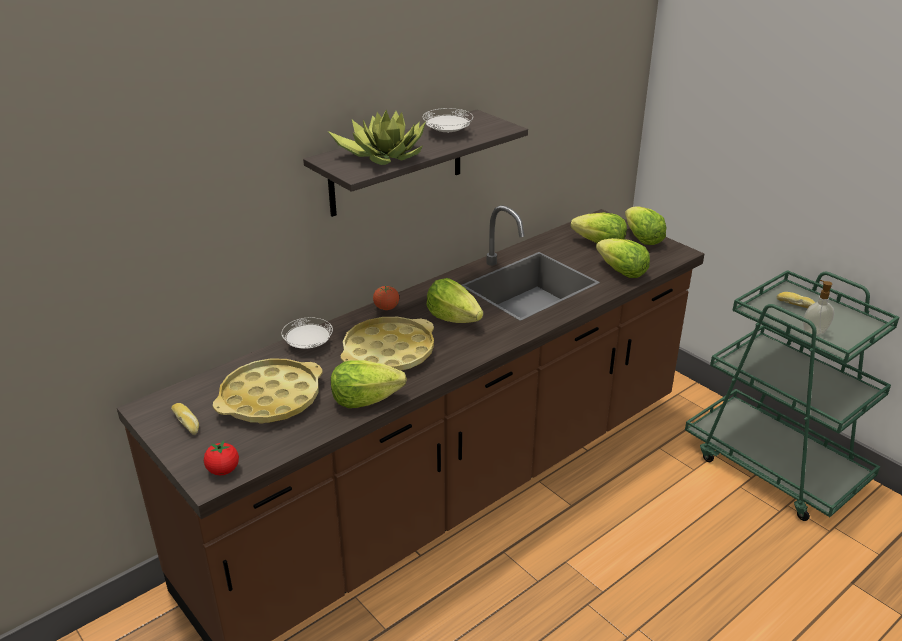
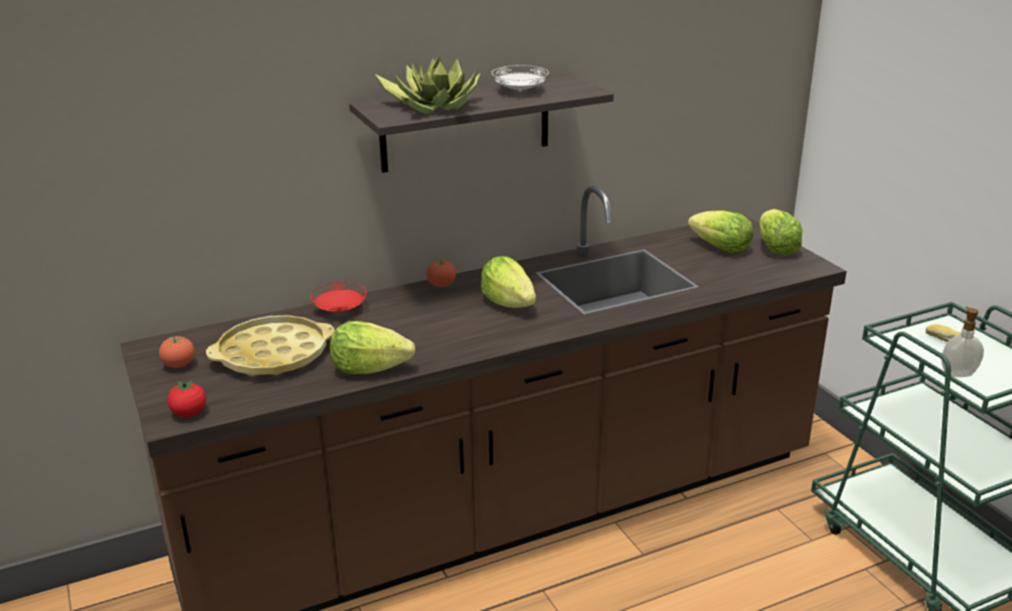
camera: 15 degrees right, 5 degrees down
(187, 422) = (179, 365): bread -> tomato
(309, 345) = (340, 310): white plate -> red plate
(388, 352) = (420, 327): yellow tray -> none
(622, 272) = (731, 279): lettuce -> none

